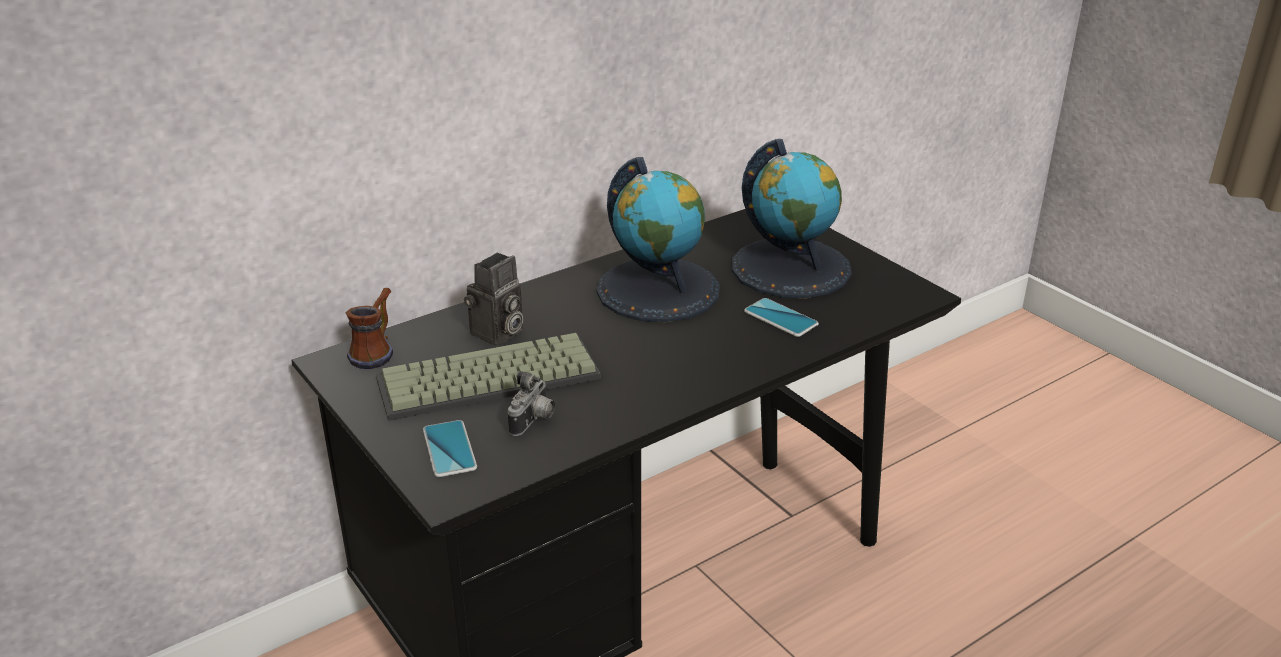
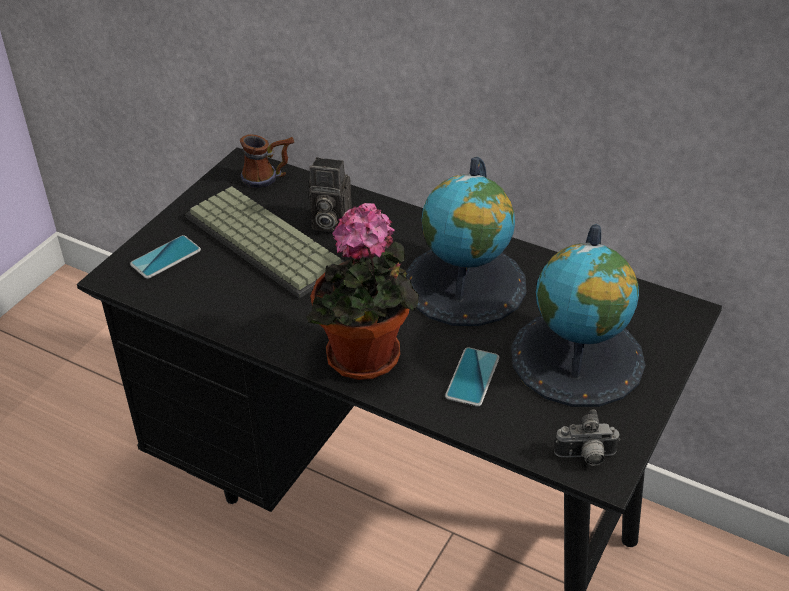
camera: 65 degrees right, 10 degrees up
(534, 421) = (221, 284): camera -> camera (586, 457)
(721, 363) = (366, 361): none -> potted plant

